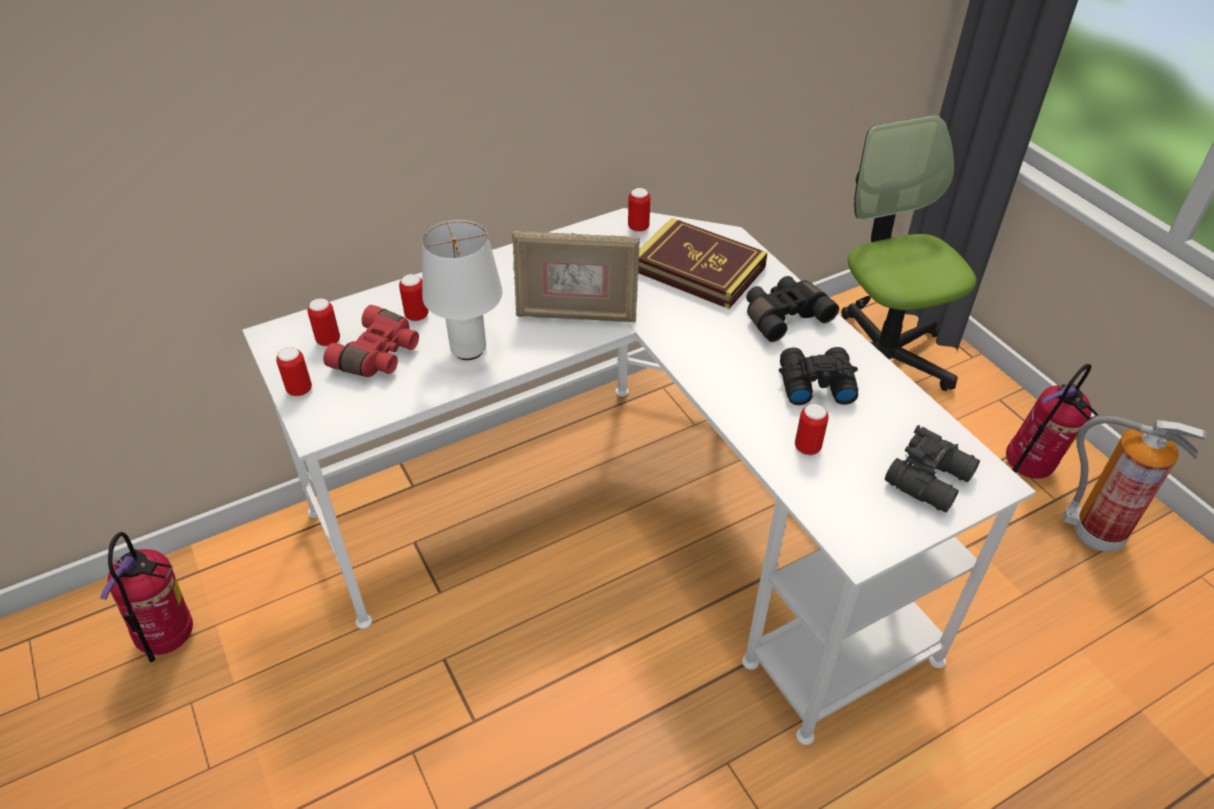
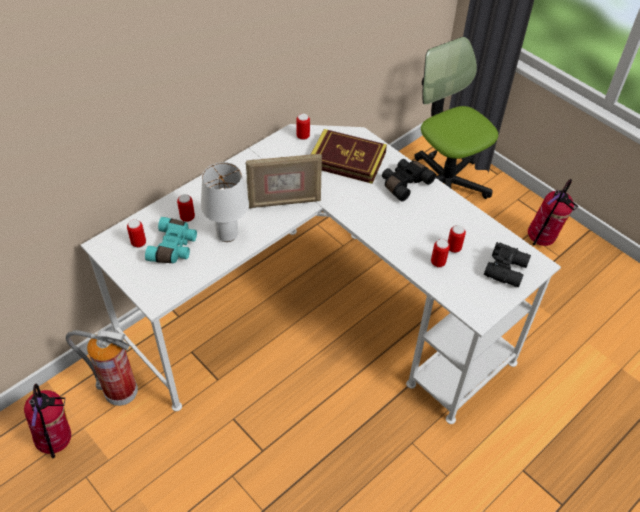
camera: 15 degrees left, 5 degrees up
(299, 390) = (134, 278): can -> can (453, 248)
(379, 355) = (174, 247): red binoculars -> turquoise binoculars
(814, 383) = (432, 223): black binoculars -> none
(1094, 534) = (583, 273): fire extinguisher -> fire extinguisher (119, 392)

